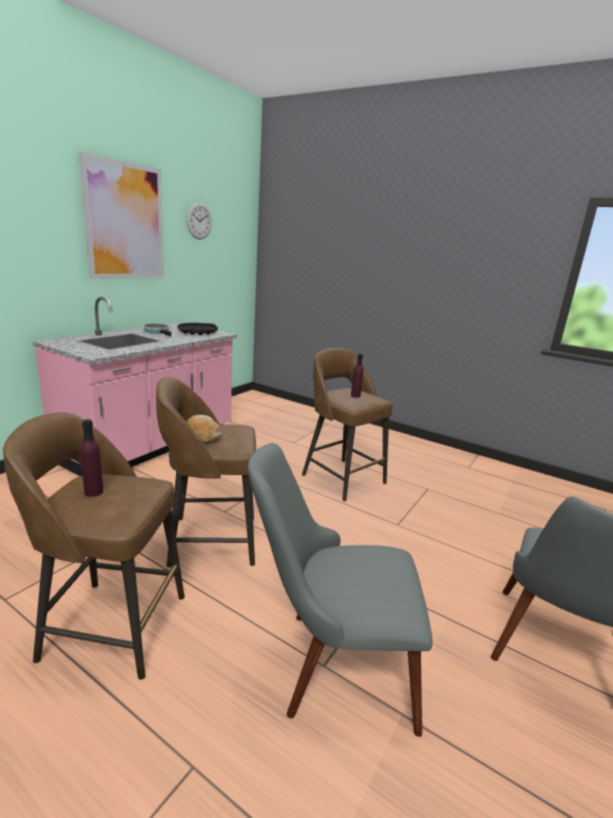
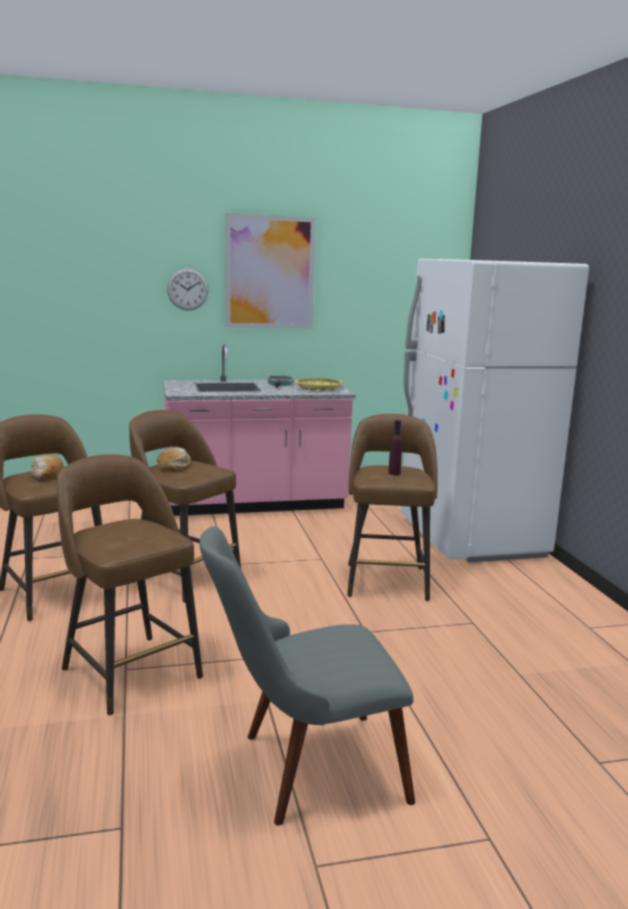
camera: 45 degrees right, 5 degrees down
(94, 492) = (46, 474): purple bottle -> bread
(197, 332) = (319, 388): black tray -> yellow tray
(199, 221) = (368, 267): wall clock -> wall clock (187, 289)
(329, 664) = (129, 671): grey chair -> brown stool
(330, 428) = (471, 538): none -> white fridge

